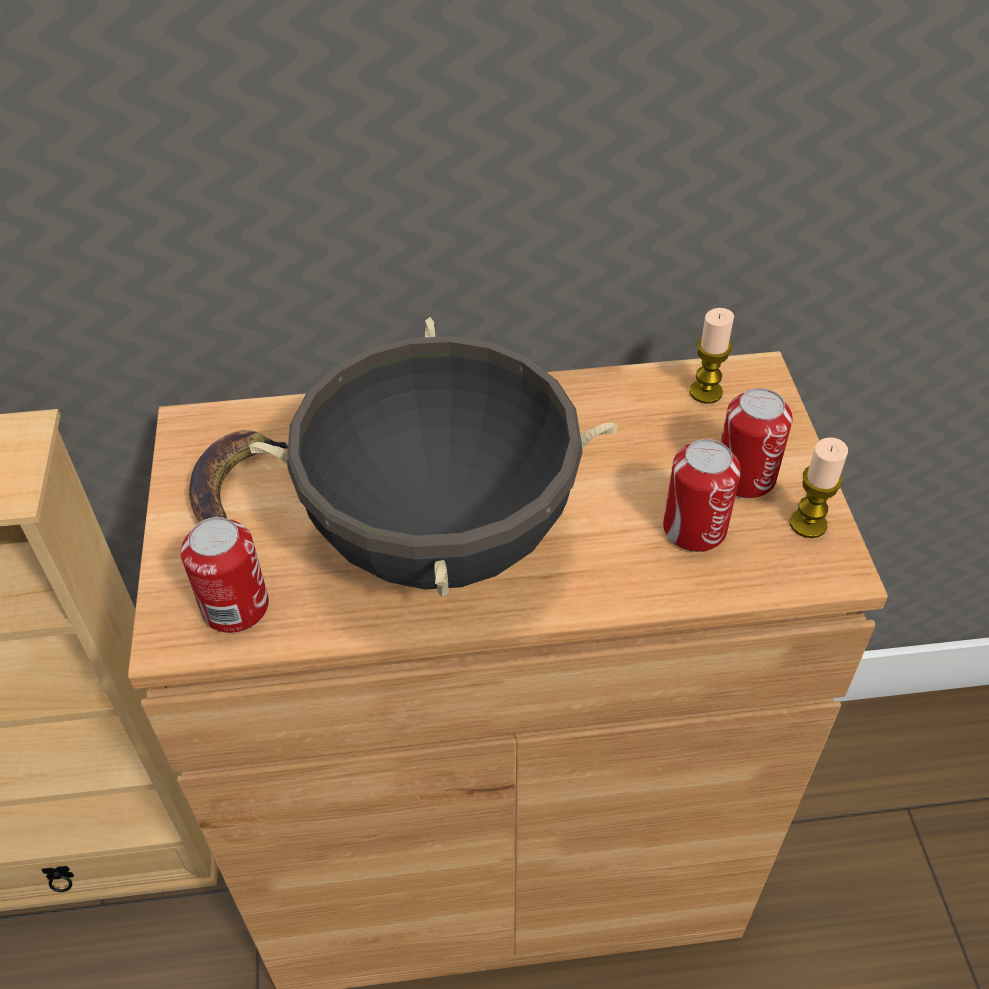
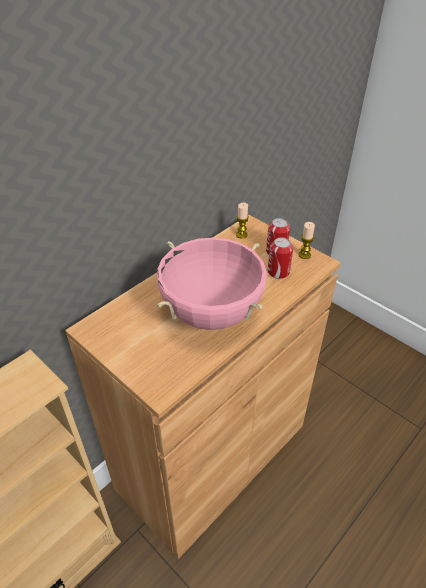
camera: 40 degrees left, 5 degrees down
(235, 486) = (126, 337): banana -> none
(235, 607) = (170, 371): can -> none
(440, 537) = (211, 314): black cooking pot -> pink cooking pot

